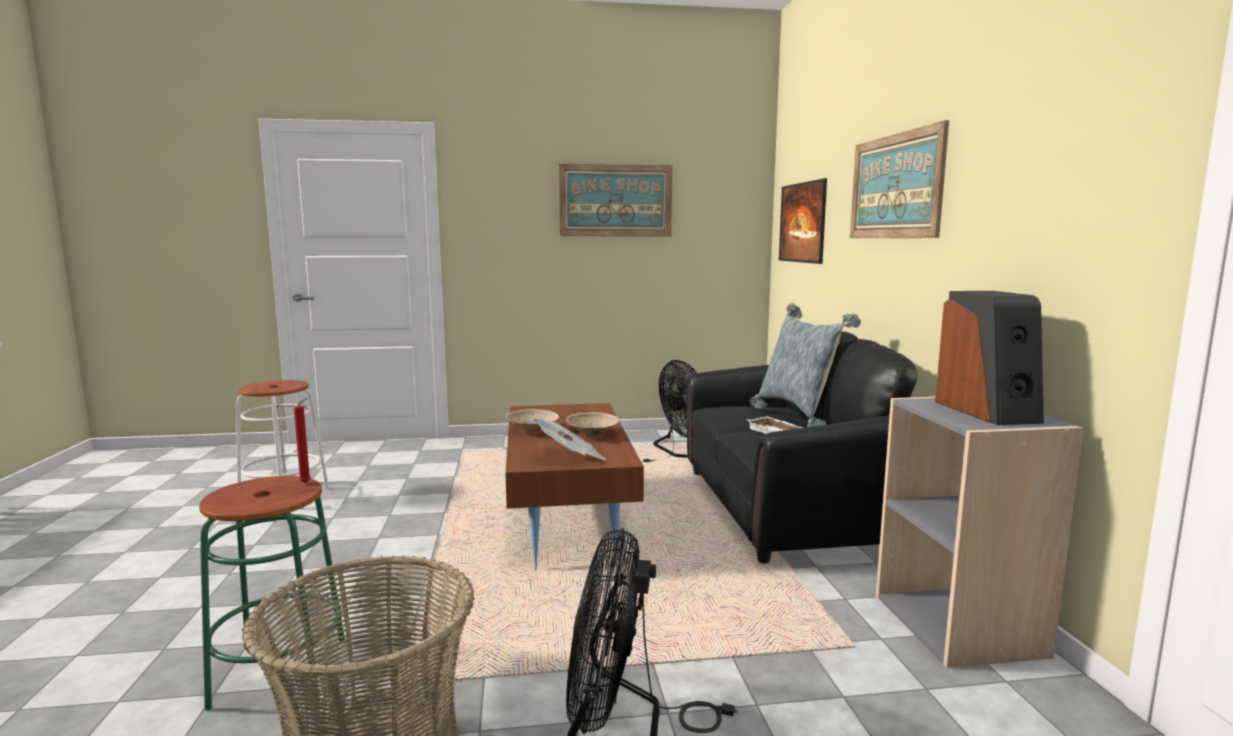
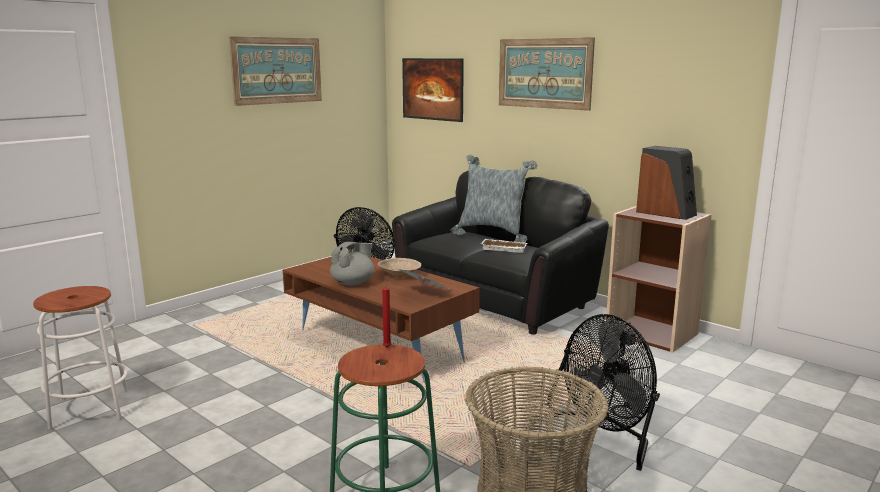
camera: 40 degrees left, 5 degrees up
(533, 431) = (353, 283): beige bowl -> grey teapot
(960, 625) = (652, 333): grey bookcase -> brown bookcase

